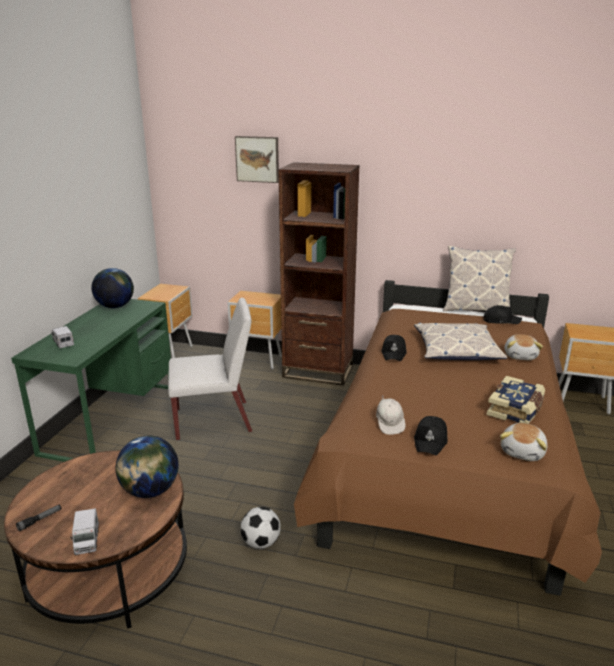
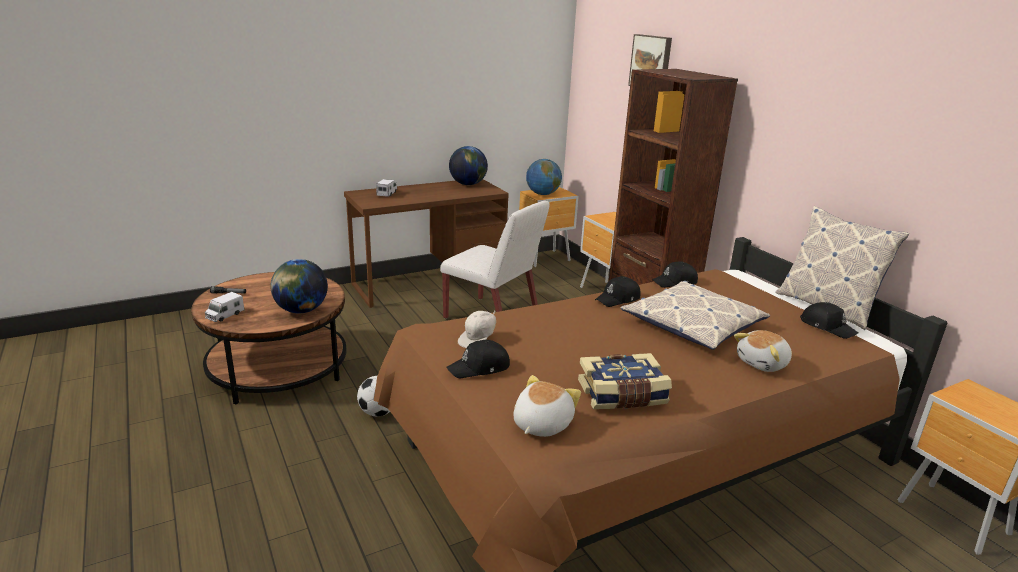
camera: 45 degrees right, 0 degrees up
(111, 418) = (429, 283): green desk -> brown desk
(161, 294) = (542, 194): none -> globe
(395, 327) = (675, 282): none -> black cap
(523, 452) = (540, 424): plush toy -> plush toy turned 135 degrees clockwise

